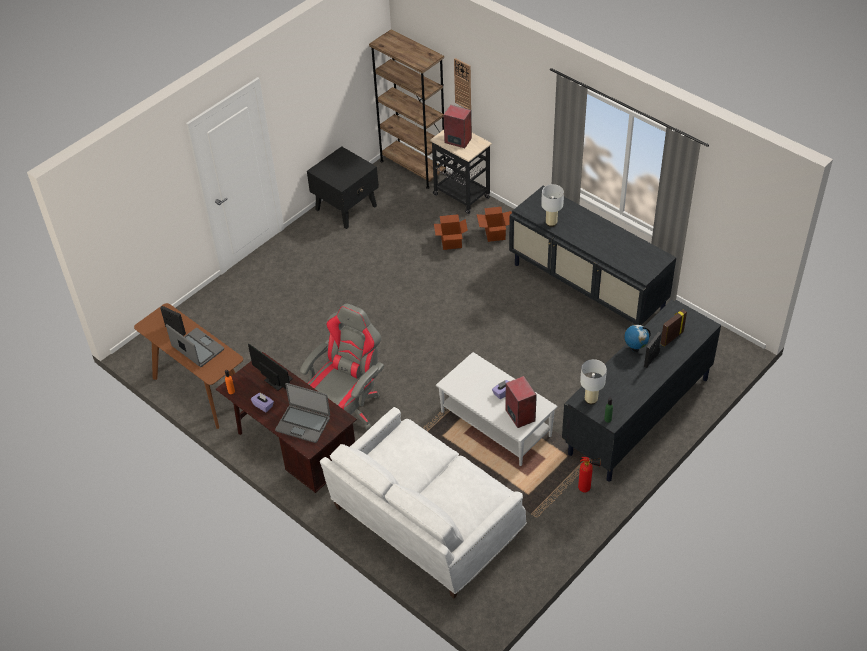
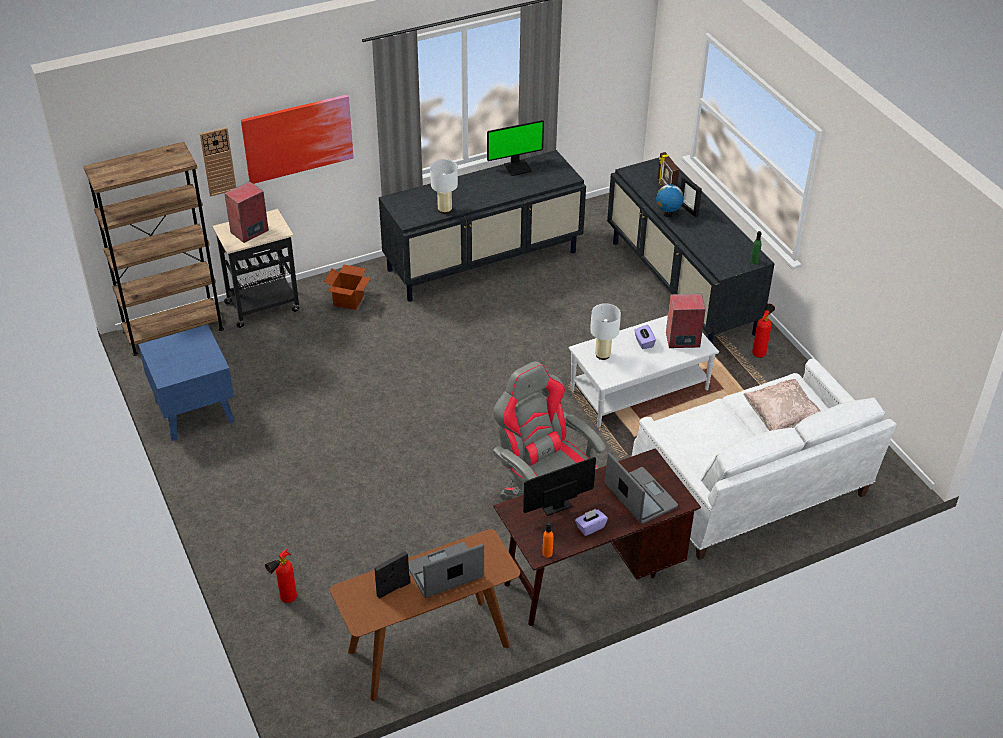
camera: 70 degrees left, 5 degrees down
(211, 311) = (285, 600): none -> fire extinguisher
(303, 423) = (640, 497): laptop -> laptop turned 75 degrees counterclockwise
(346, 207) = (194, 410): black nightstand -> blue nightstand
(449, 494) = (781, 418): none -> beige pillow
(451, 242) = (334, 338): cardboard box -> none
(511, 106) = (297, 138): none -> picture
(590, 400) = (722, 264): white table lamp -> white table lamp (602, 355)
(634, 243) = (517, 167): none -> monitor

